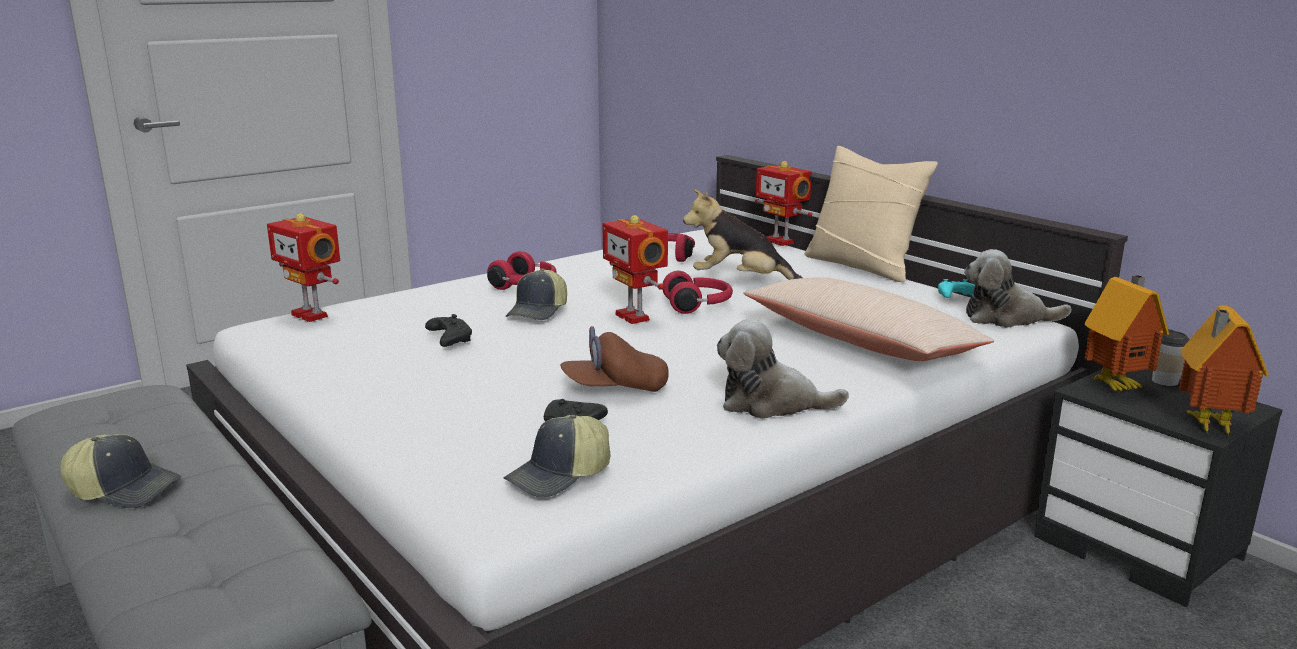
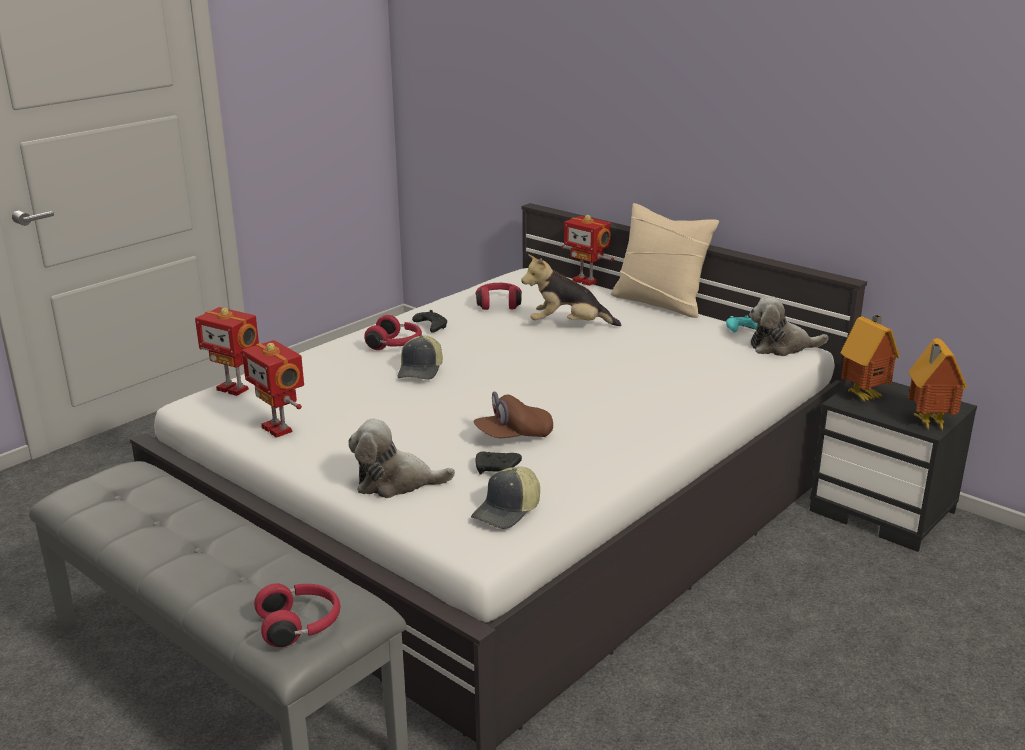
camera: 10 degrees left, 5 degrees up
(125, 489) = (178, 552): cap -> none
(449, 339) = (364, 403): black game controller -> black game controller (430, 327)
(634, 317) = (499, 369): toy robot -> toy robot (279, 428)
(698, 306) = (545, 354): red headphones -> red headphones (300, 625)
(771, 403) = (632, 439): plush toy -> plush toy (396, 483)
(861, 342) = (680, 378): beige pillow -> none
(1165, 381) = (897, 389): cup -> none

